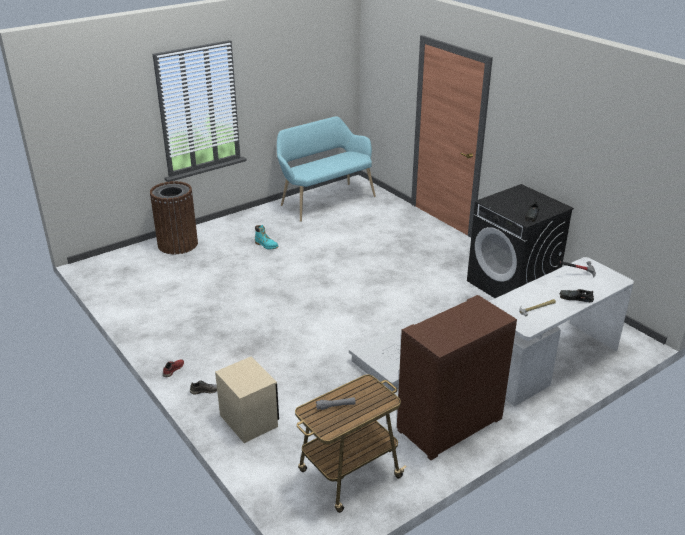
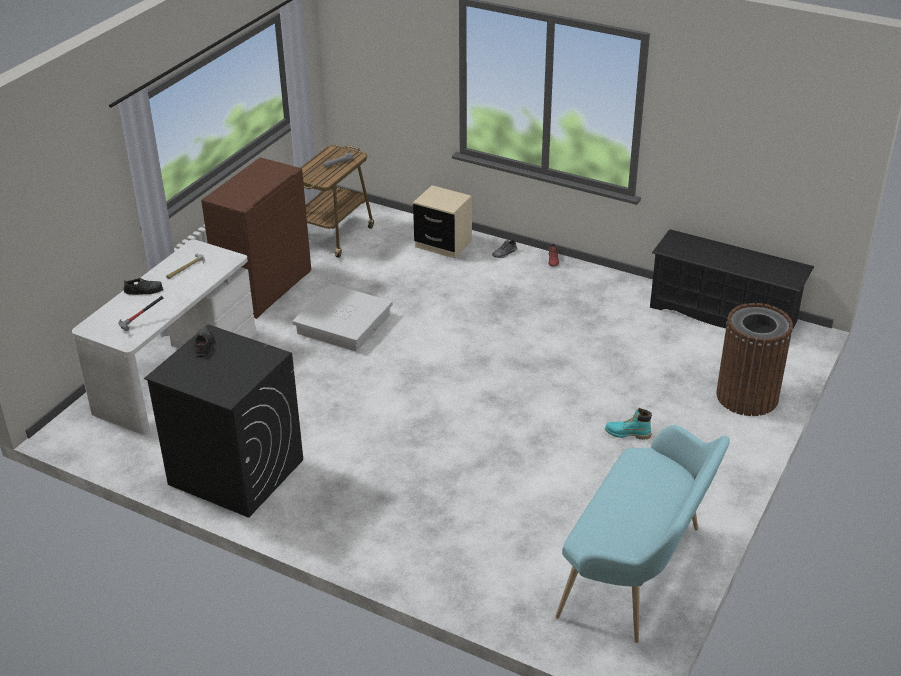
camera: 155 degrees right, 5 degrees up
(116, 289) = (724, 314): none -> black shoe rack

